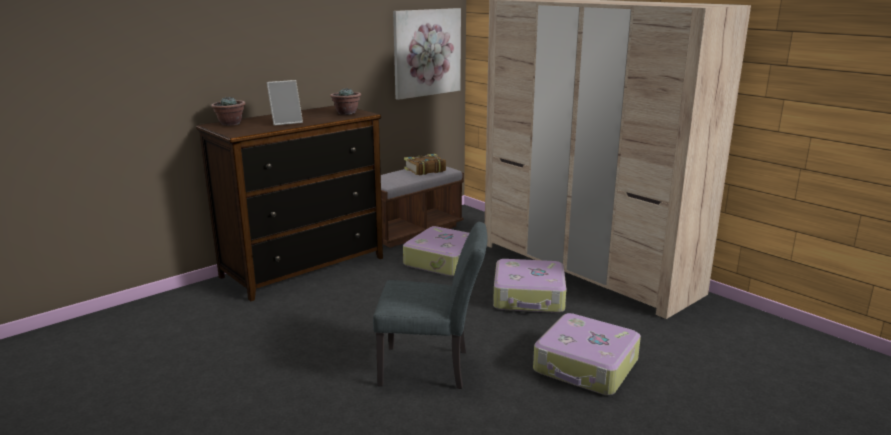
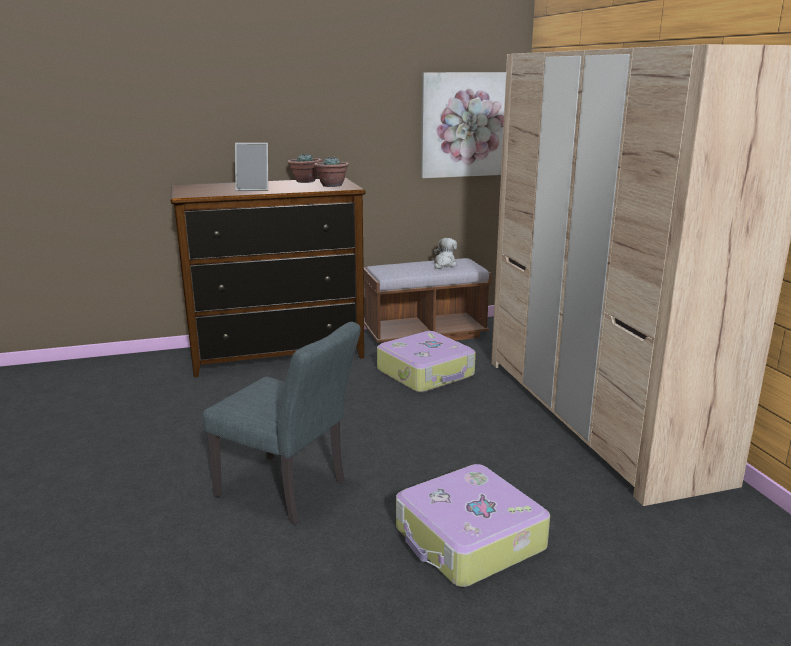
camera: 25 degrees right, 0 degrees up
(230, 123) = (201, 186): potted plant -> potted plant (305, 181)
(424, 170) = (444, 265): book -> plush toy
(529, 297) = (484, 435): suitcase -> none

